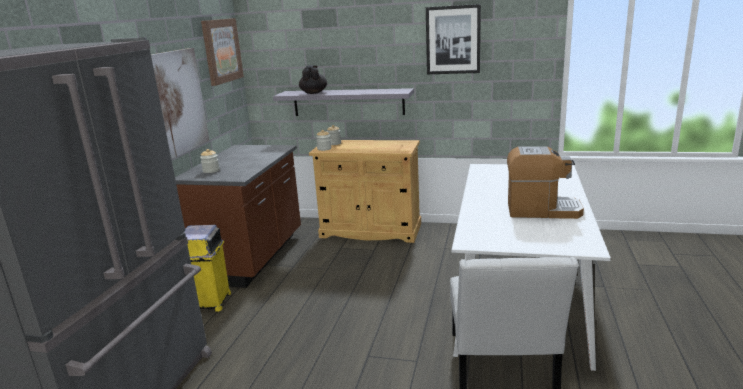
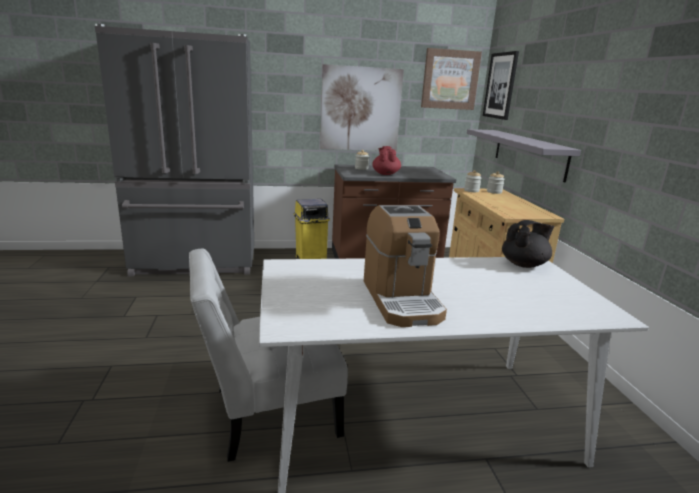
camera: 65 degrees right, 0 degrees up
(250, 164) = (385, 174): none -> red teapot
(313, 93) = (496, 133): black teapot -> black teapot (524, 264)
(453, 40) = (637, 87): picture -> picture (500, 85)

